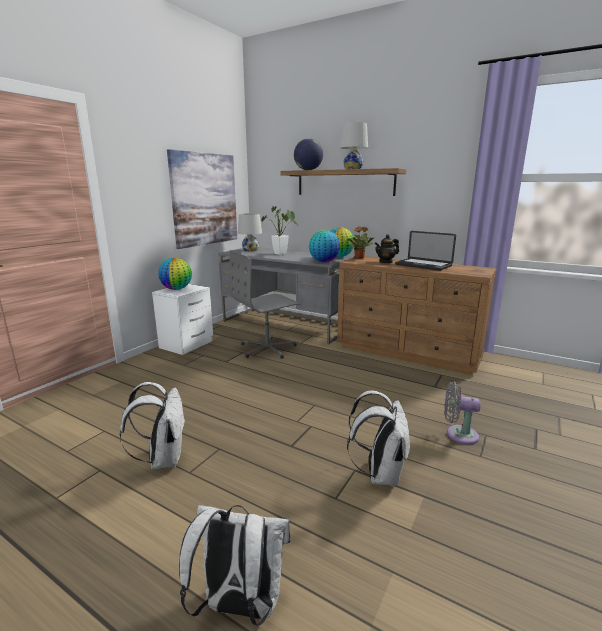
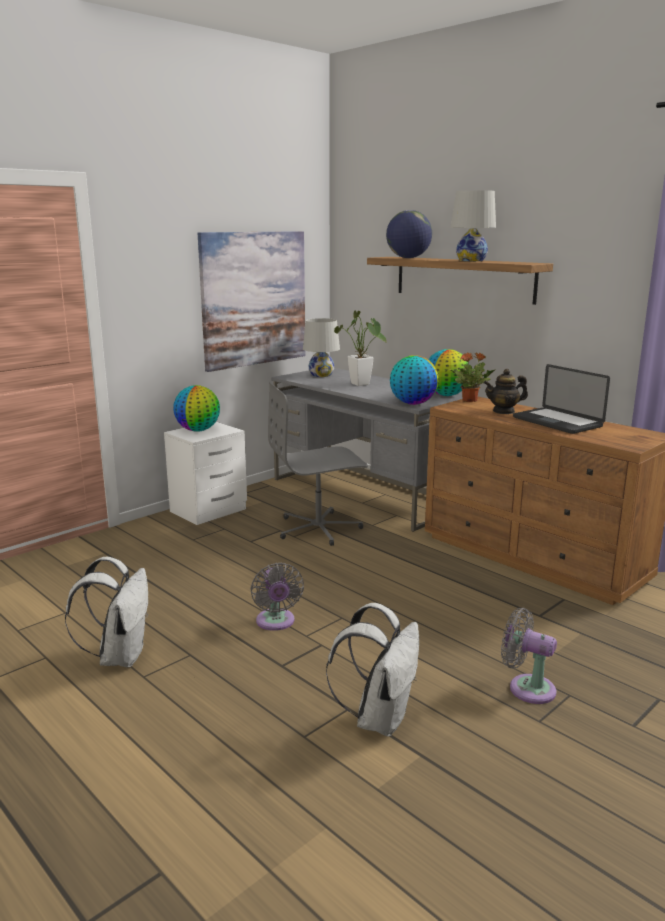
camera: 15 degrees right, 0 degrees up
(239, 605) = (138, 820): white backpack -> none
(271, 415) = (276, 622): none -> grey fan

